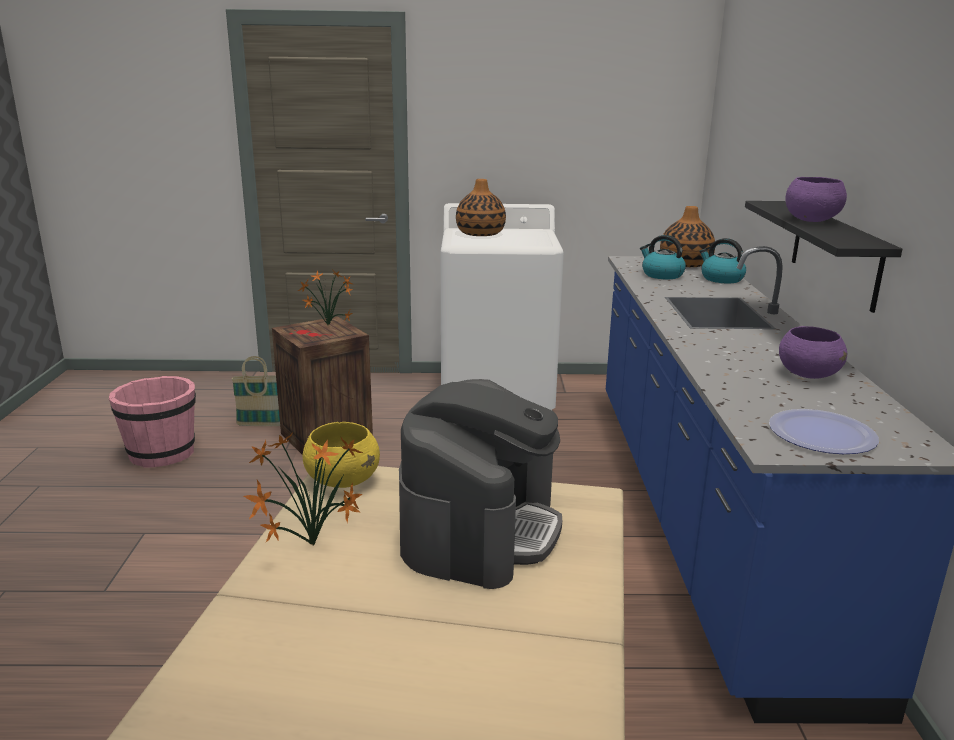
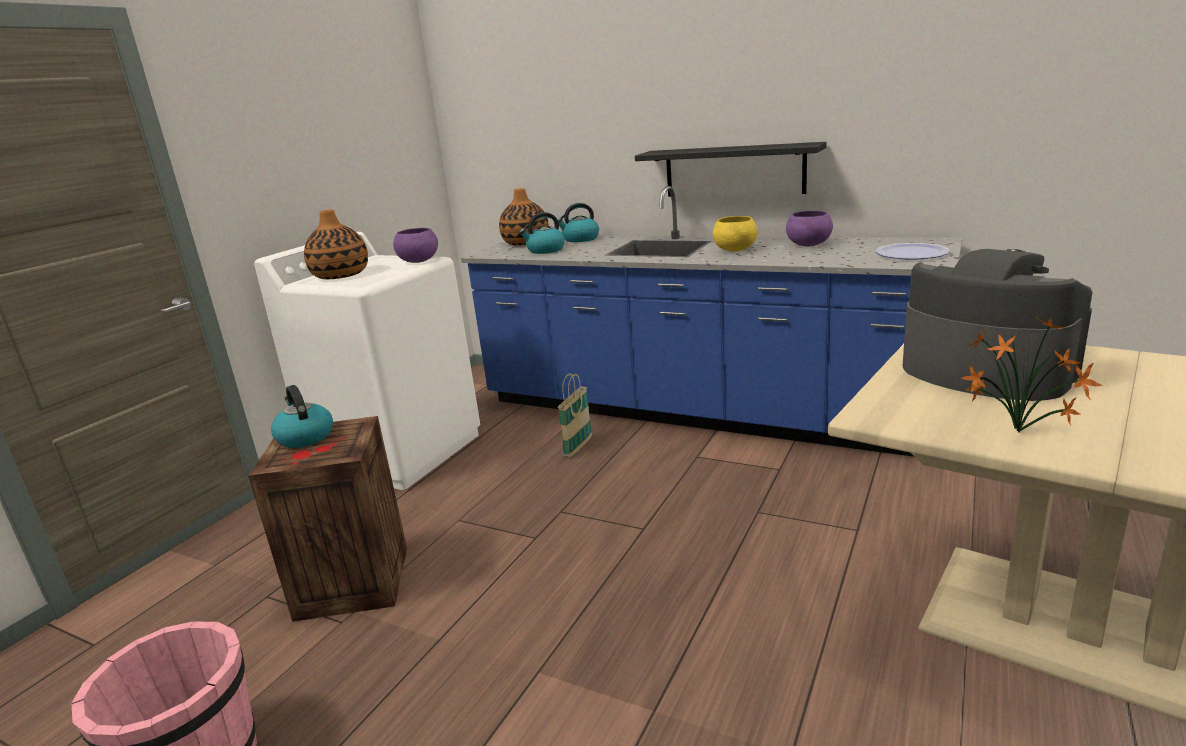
camera: 60 degrees left, 0 degrees up
(260, 425) = (240, 639): basket -> basket (578, 447)
(327, 325) = (304, 437): potted plant -> kettle
(342, 481) = (883, 414): yellow bowl -> yellow bowl (734, 250)
(810, 220) = (727, 148): purple bowl -> purple bowl (418, 261)

